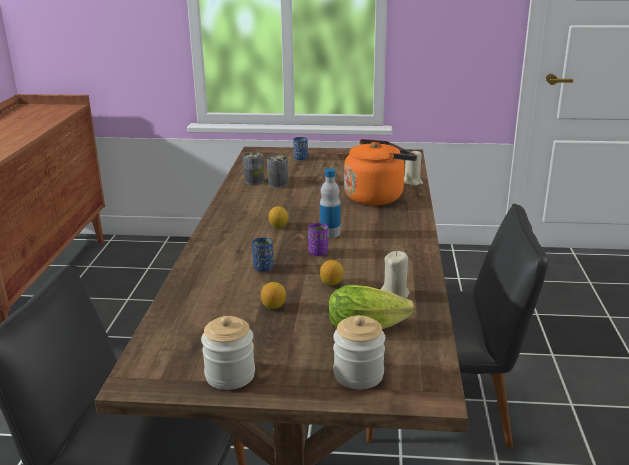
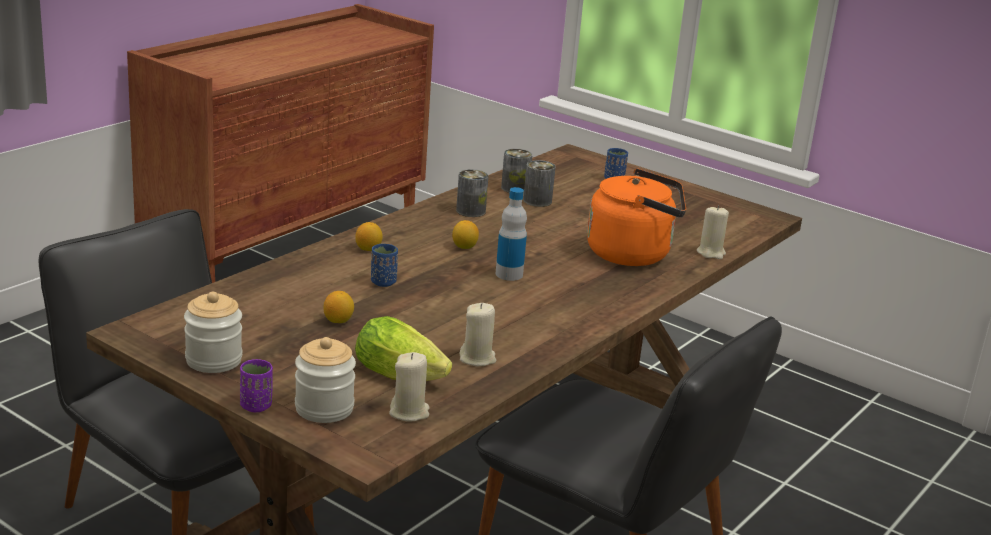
camera: 30 degrees right, 0 degrees up
(248, 203) = (470, 211): none -> can
(318, 252) = (464, 288): purple cup -> purple cup (256, 406)
(331, 283) = (429, 322): lemon -> lemon (368, 249)
(413, 350) = (409, 412): none -> beige candle

